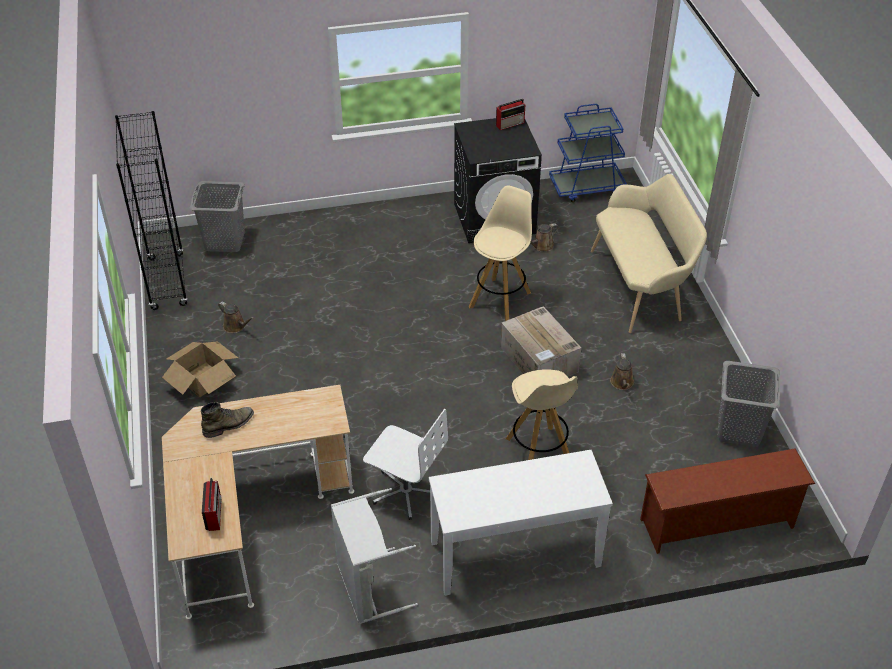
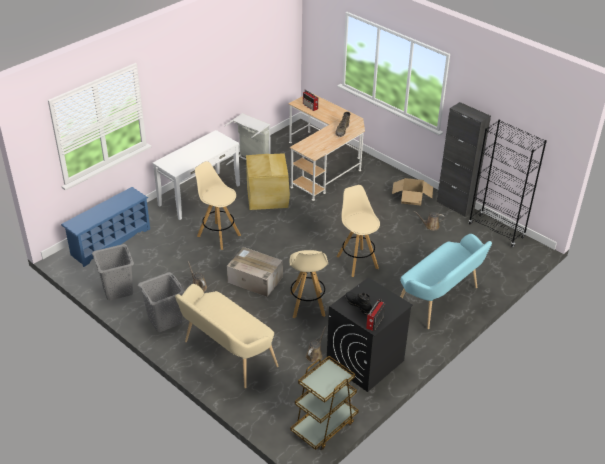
camera: 145 degrees right, 5 degrees down
(164, 339) = (455, 206): none -> black cabinet
(224, 241) = (503, 265): grey laundry basket -> grey laundry basket (165, 320)
(345, 237) = (440, 300): none -> turquoise bench
(386, 323) = (357, 261): none -> beige stool
(406, 491) = (268, 196): white office chair -> beige storage box
(509, 143) = (358, 305): none -> black boot
(587, 187) = (324, 426): blue cart -> brown cart
(717, 524) = (110, 241): brown shoe rack -> blue shoe rack

